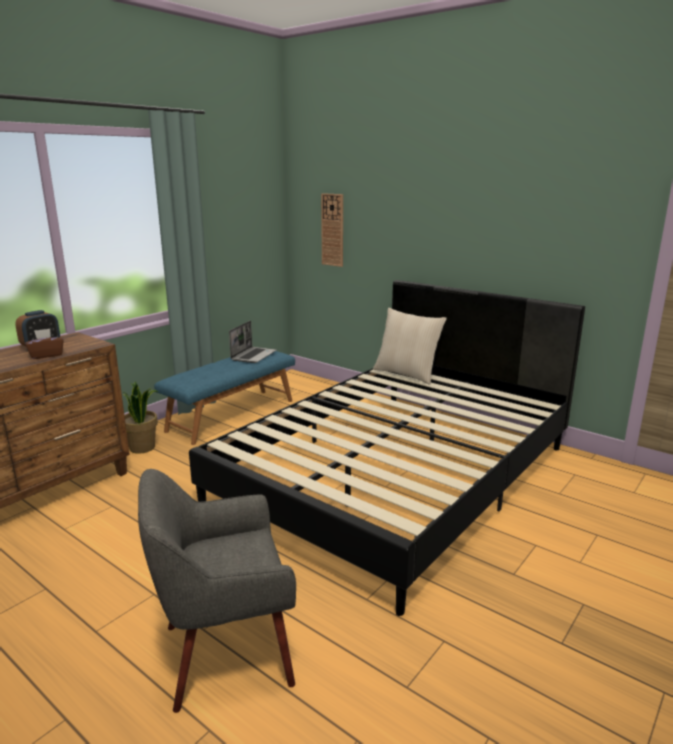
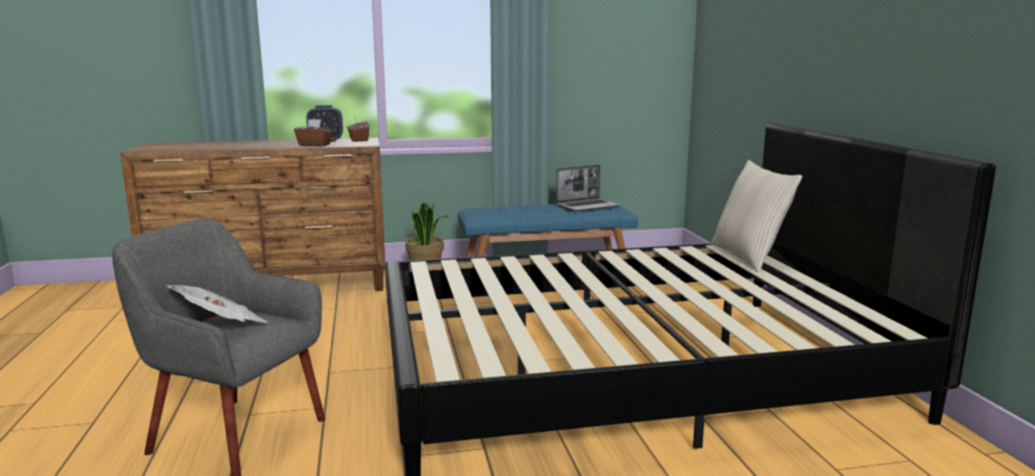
camera: 40 degrees right, 5 degrees down
(71, 339) = (358, 140): none -> brown tissue box
(221, 563) = (222, 326): none -> newspaper
(332, 230) = (728, 57): wall clock -> none

